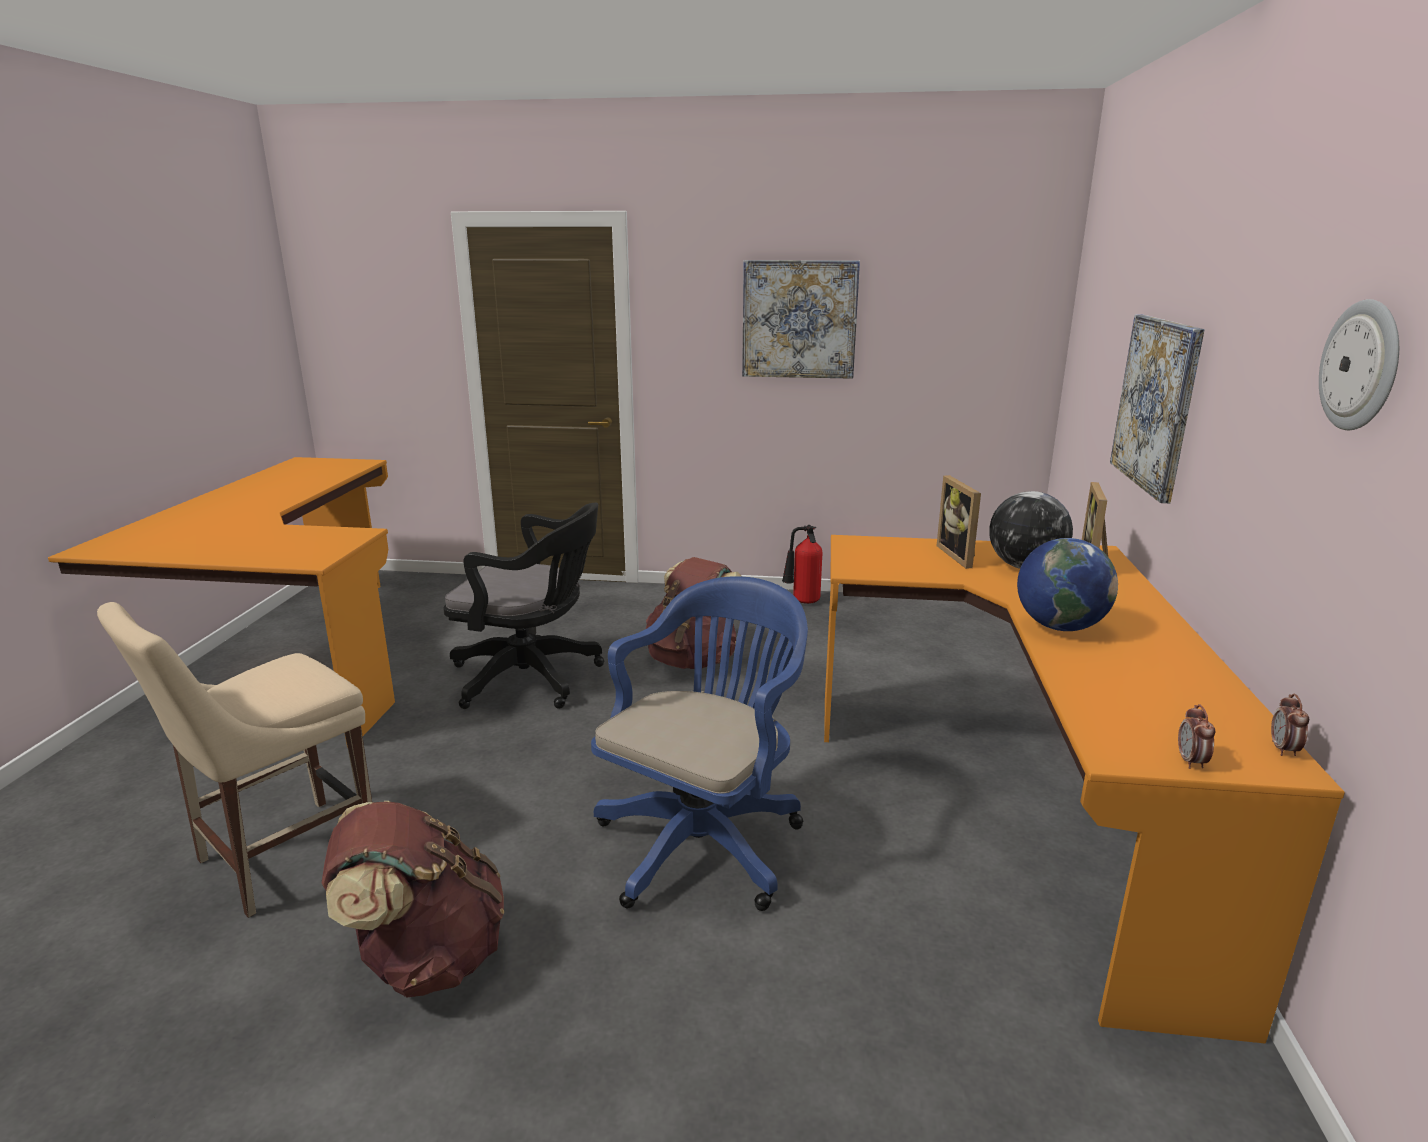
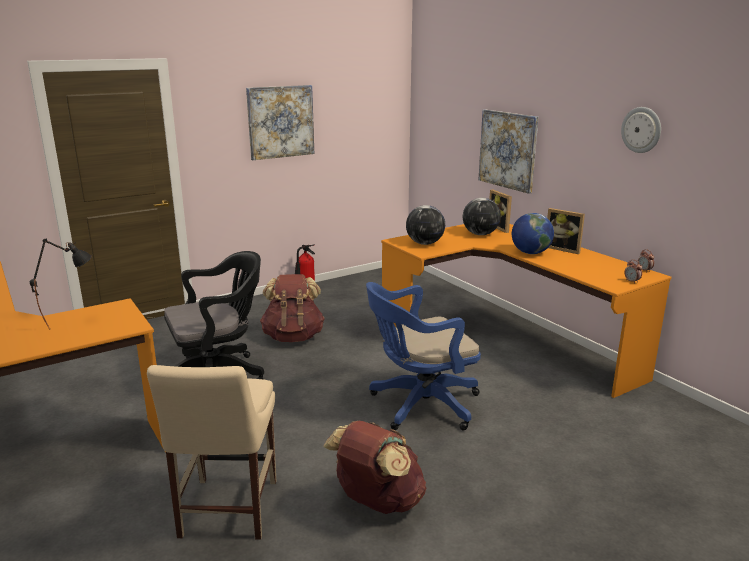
camera: 40 degrees left, 0 degrees up
(283, 539) = (71, 323): none -> black table lamp
(705, 840) = (419, 405): blue office chair -> blue office chair turned 105 degrees counterclockwise
(887, 557) = (424, 243): none -> globe
(961, 556) = (450, 236): picture frame -> picture frame (563, 249)

